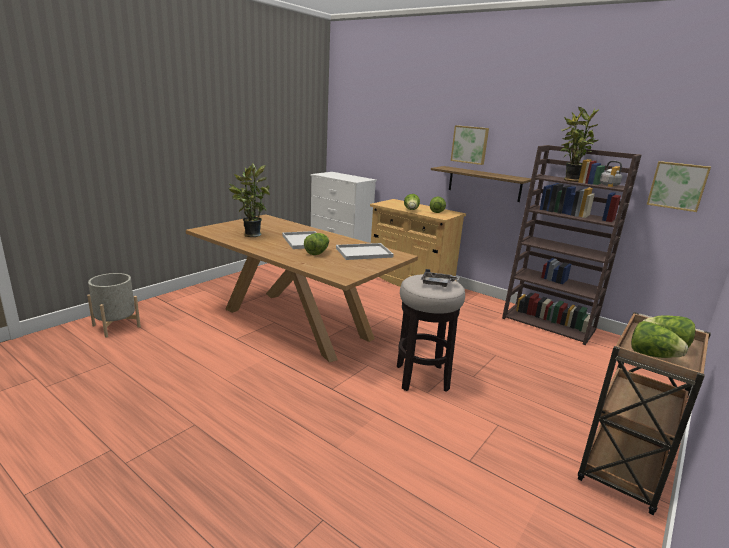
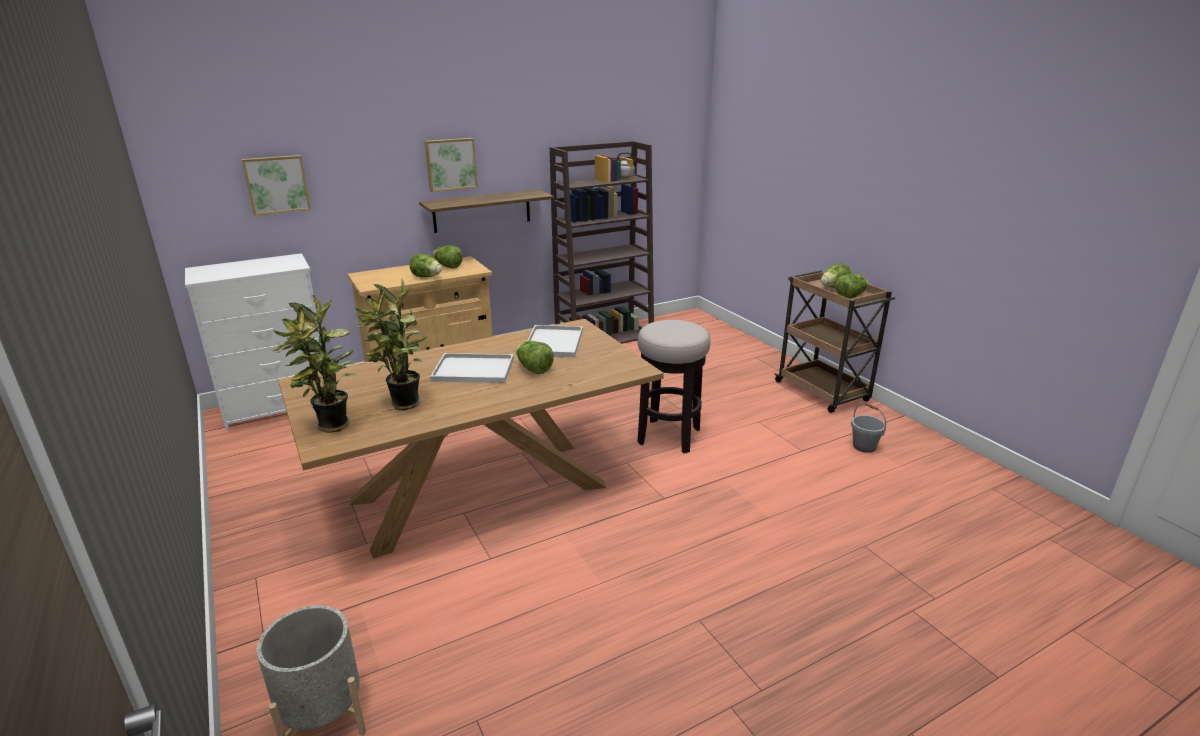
camera: 65 degrees left, 5 degrees up
(437, 284) = (681, 328): grey tray -> none
(526, 514) = (864, 446): none -> grey bucket
(570, 180) = (594, 182): potted plant -> potted plant (332, 427)
(677, 186) = (661, 164): picture -> picture (277, 184)

